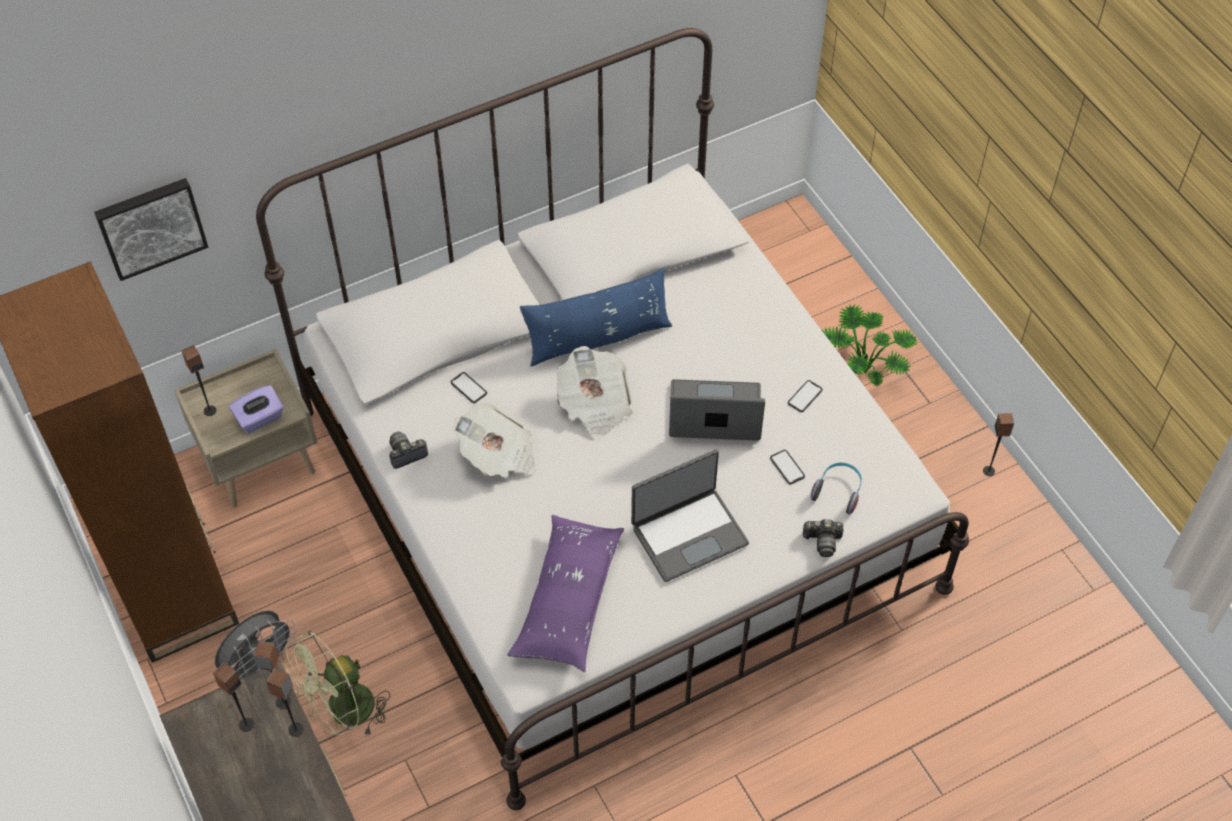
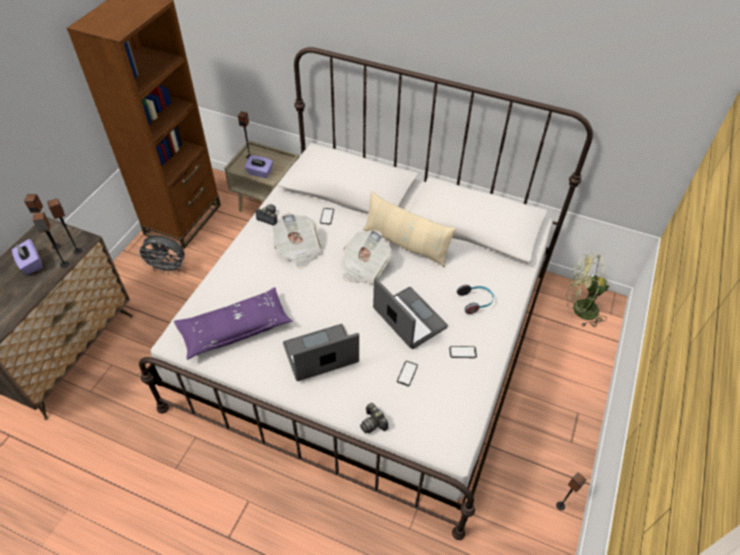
camera: 50 degrees right, 5 degrees down
(150, 226) = (249, 33): picture -> none
(253, 771) = (31, 264): none -> purple tissue box
(342, 713) = (165, 311): green fan -> green fan (579, 309)
(598, 338) = (405, 244): blue pillow -> beige pillow
(688, 534) = (321, 355): laptop -> laptop turned 135 degrees clockwise
(838, 491) = (415, 409): headphones -> headphones (475, 302)
(863, 367) = (556, 393): potted plant -> none

